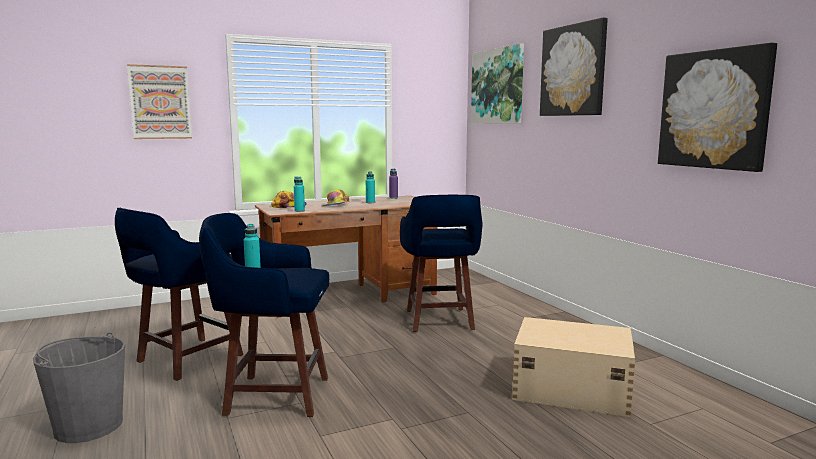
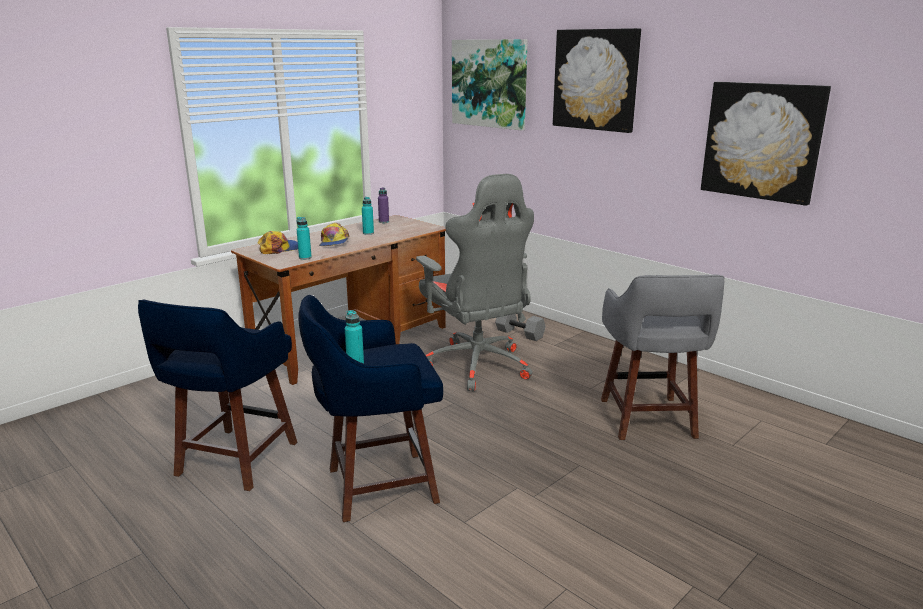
camera: 20 degrees left, 10 degrees up
(88, 426) = (199, 570): grey bucket -> none
(160, 102) = (92, 128): picture -> none
(439, 321) = (473, 362): blue stool -> grey office chair
(500, 306) = (520, 333): none -> grey dumbbell
(570, 388) = (648, 421): beige storage box -> grey stool

